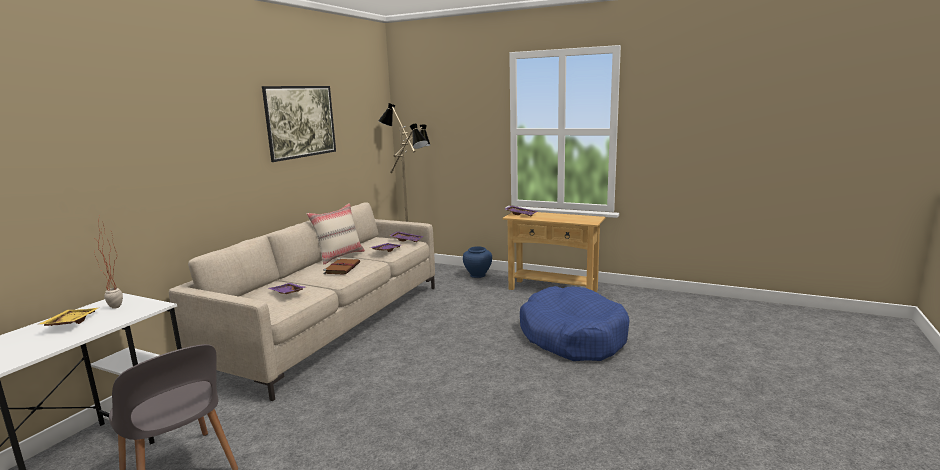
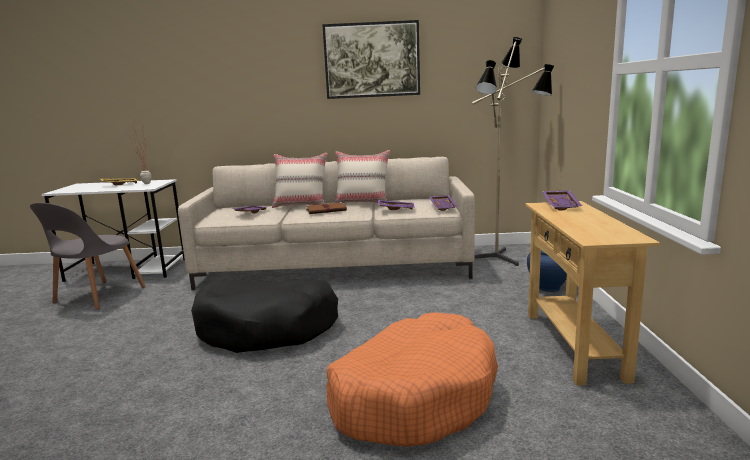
camera: 65 degrees right, 0 degrees up
(298, 274) = (301, 205): none -> beige pillow
(428, 369) = (267, 328): none -> black dog bed
(572, 337) = (413, 396): blue dog bed -> orange dog bed

